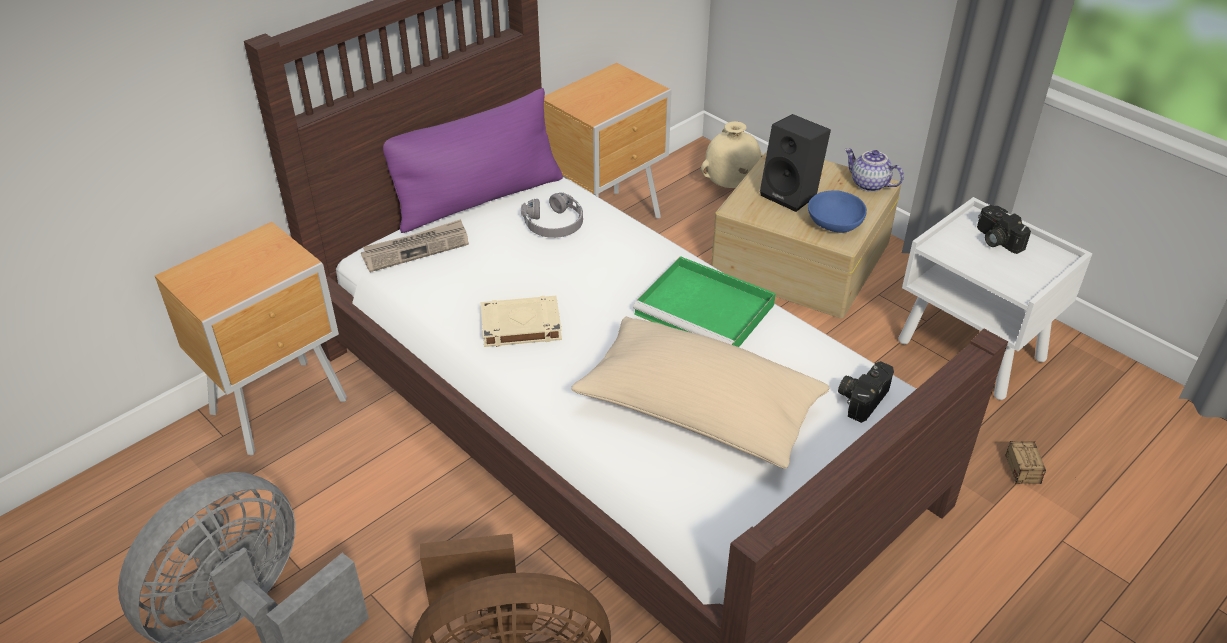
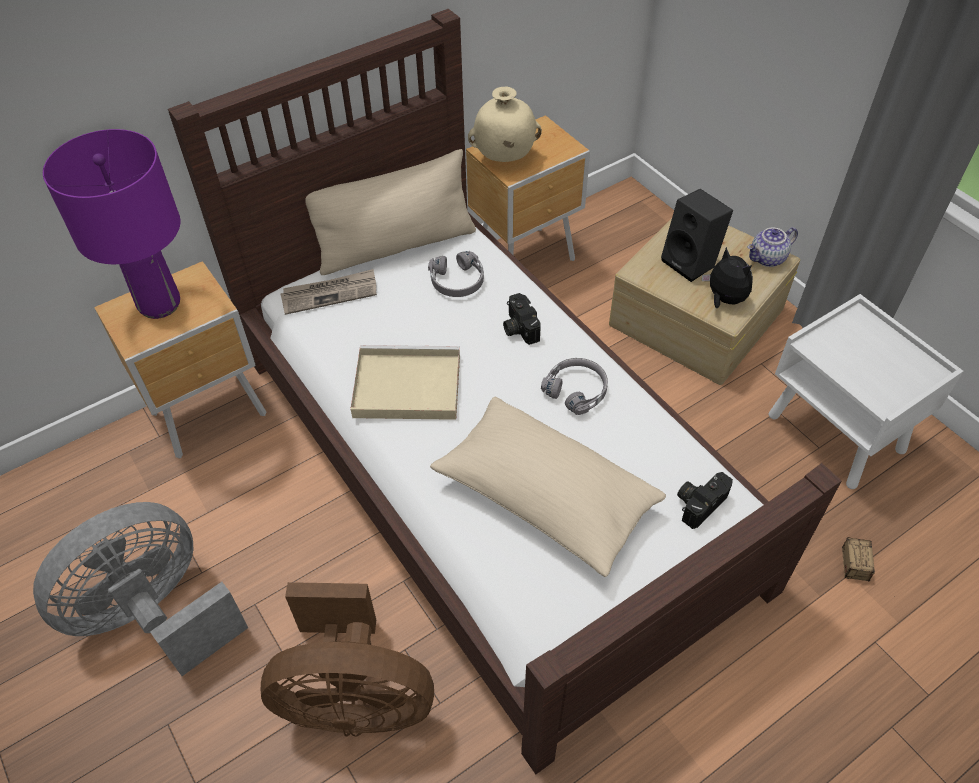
camera: 10 degrees right, 10 degrees up
(230, 265) = (158, 304): none -> purple table lamp
(479, 199) = (396, 246): purple pillow -> beige pillow
(520, 326) = (405, 386): beige book -> beige tray
(707, 310) = (577, 390): green tray -> grey headphones
(730, 186) = (646, 232): beige vase -> beige vase (504, 158)
(834, 224) = (724, 299): blue bowl -> plush toy
(868, 184) = (767, 259): teapot -> teapot turned 75 degrees counterclockwise
(995, 240) = (871, 343): camera -> camera (518, 327)

